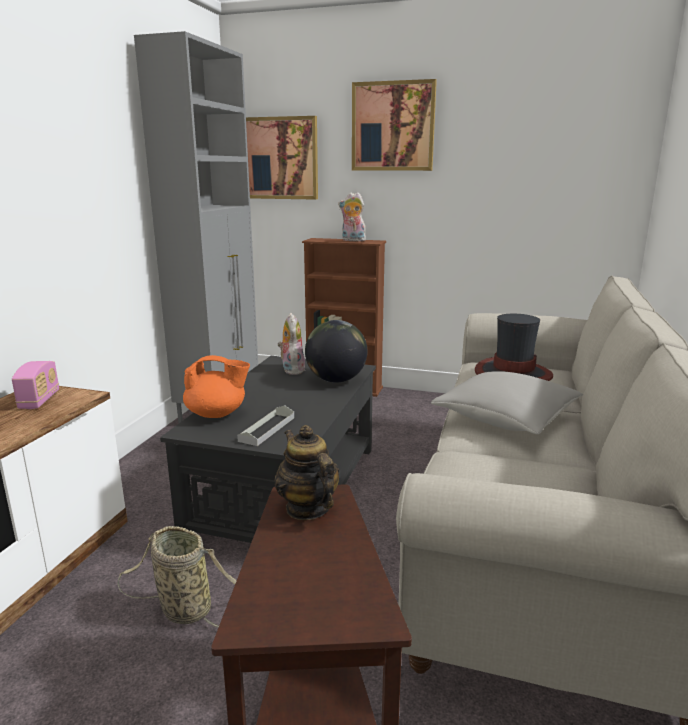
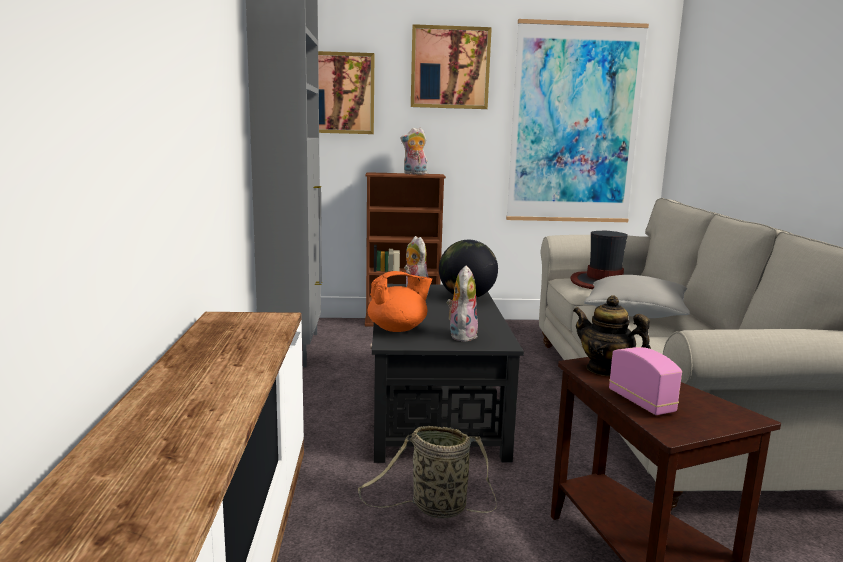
camera: 20 degrees left, 5 degrees down
(39, 400) = (242, 323): radio -> radio (641, 402)
(267, 429) = (461, 335): grey tray -> plush toy
(532, 185) = (574, 124): none -> picture

